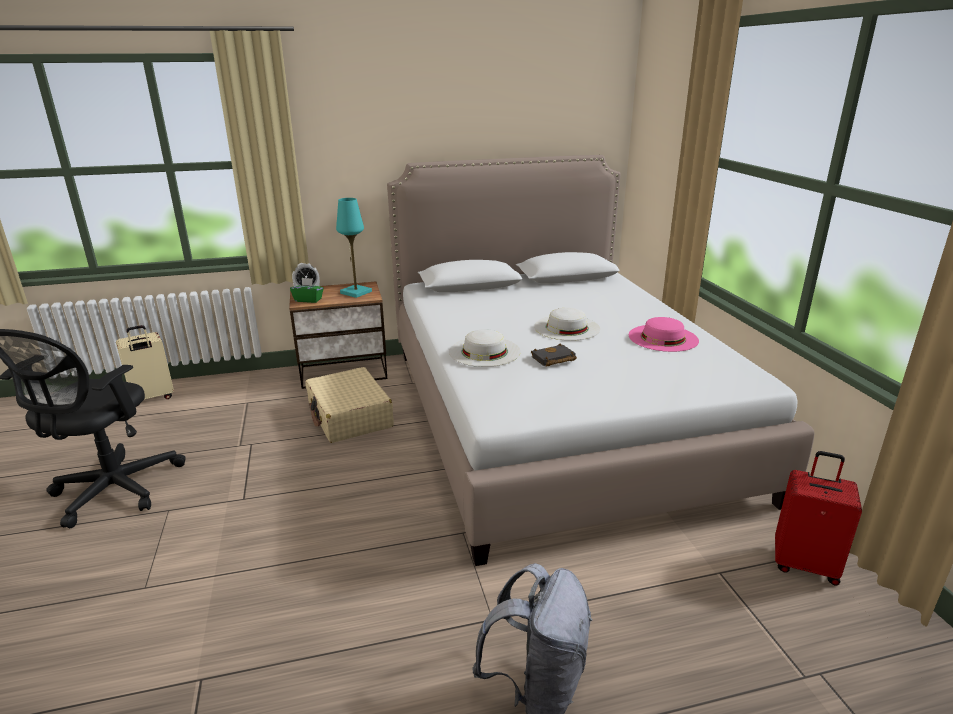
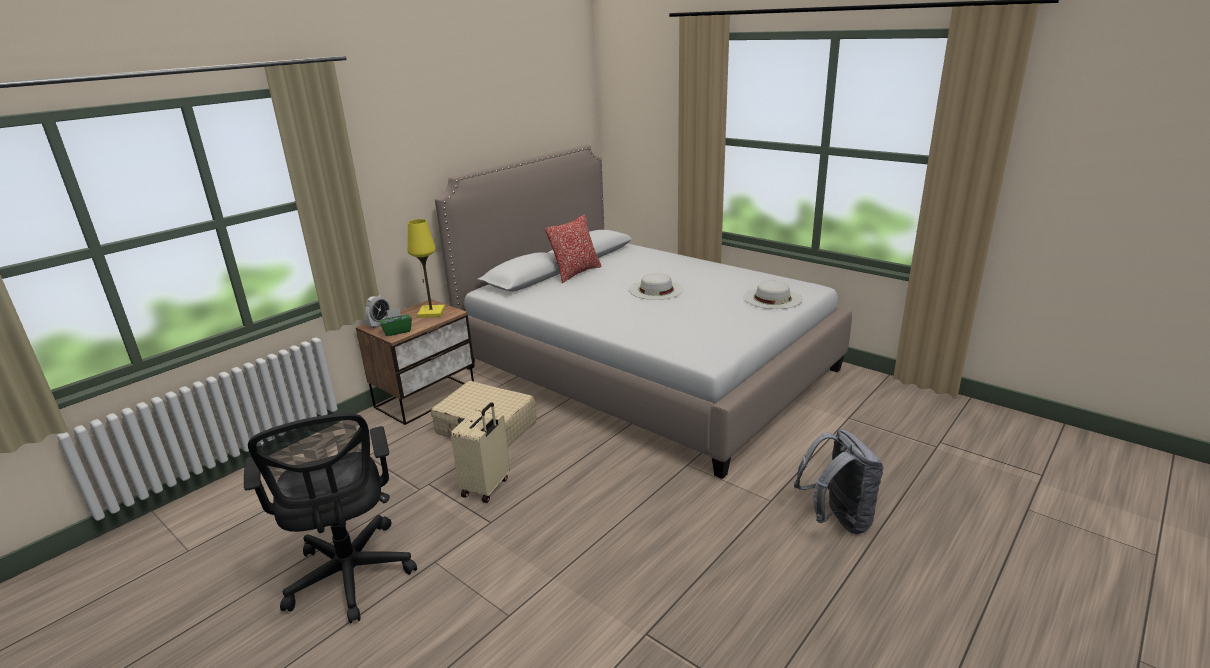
camera: 35 degrees left, 0 degrees up
(152, 398) = (248, 493): beige suitcase -> beige suitcase (487, 487)
(356, 292) = (431, 313): turquoise table lamp -> yellow table lamp
(484, 351) = (631, 322): white hat -> white hat (772, 298)
(520, 291) = (576, 273): none -> pillow
(553, 359) = (685, 312): black book -> none
(663, 338) = (724, 278): pink hat -> none
(805, 564) = (879, 395): red suitcase -> none

